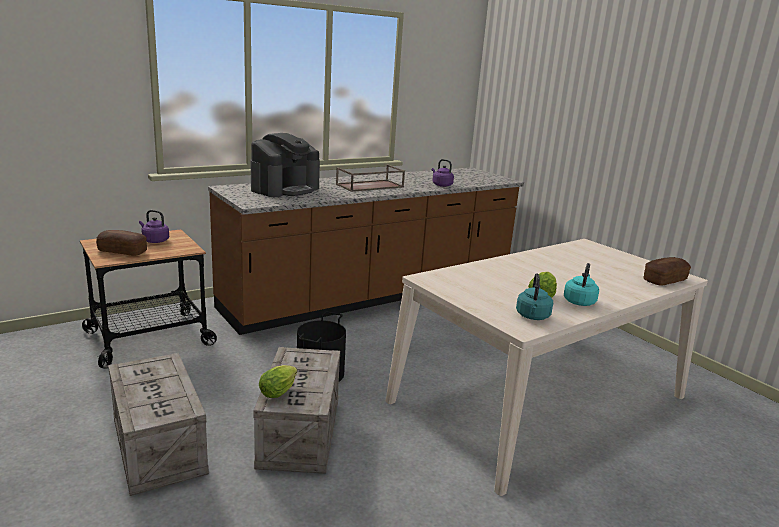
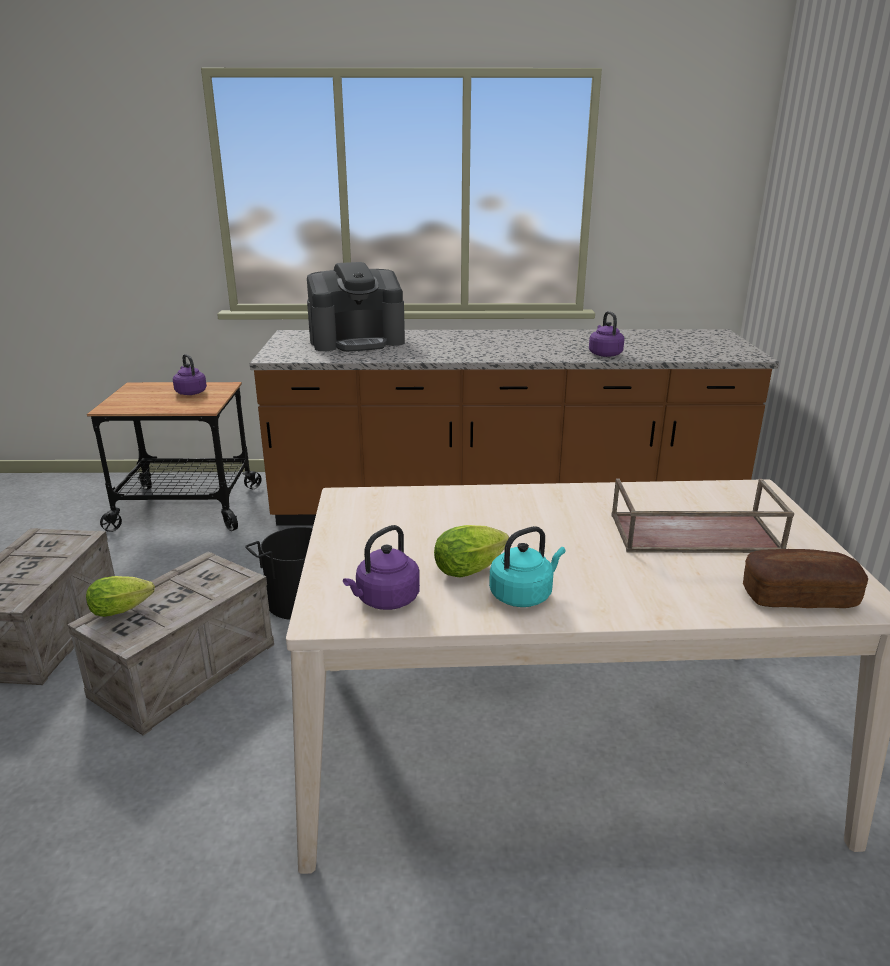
camera: 35 degrees right, 5 degrees up
(122, 251) = (139, 400): bread -> none
(369, 186) = (483, 346): brown tray -> brown tray (693, 534)
(532, 317) = (385, 600): turquoise kettle -> purple kettle

